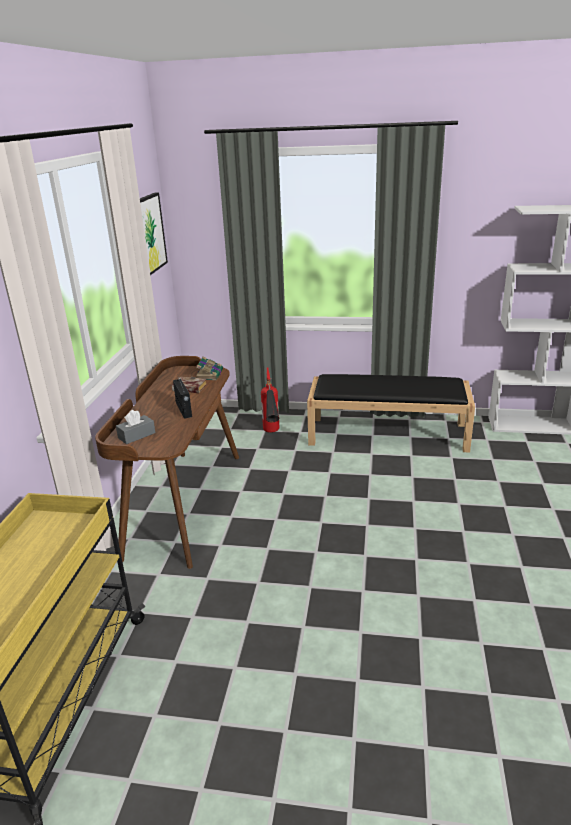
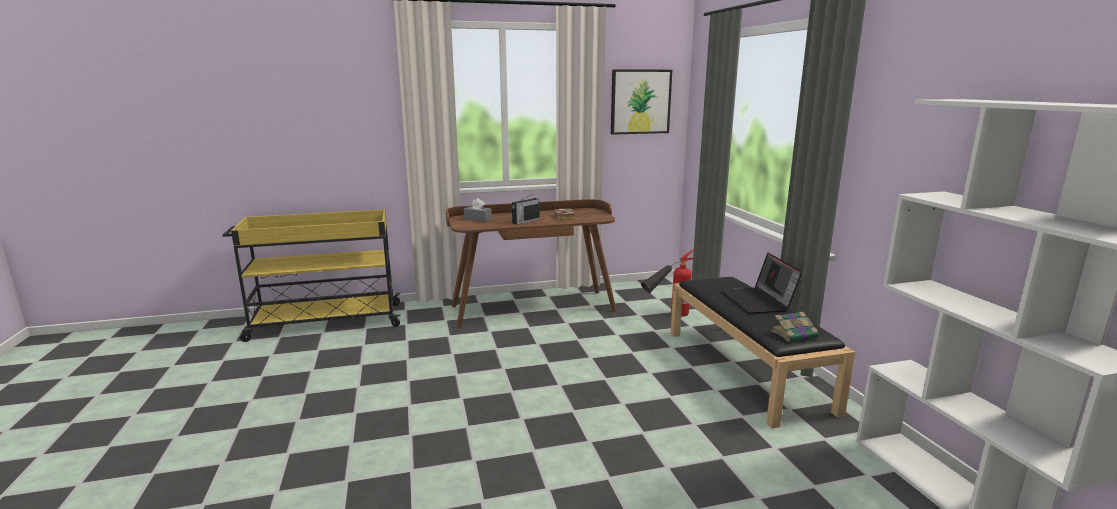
camera: 65 degrees right, 10 degrees down
(209, 374) = (595, 217): book -> book (795, 334)
(385, 380) = (758, 301): none -> laptop

